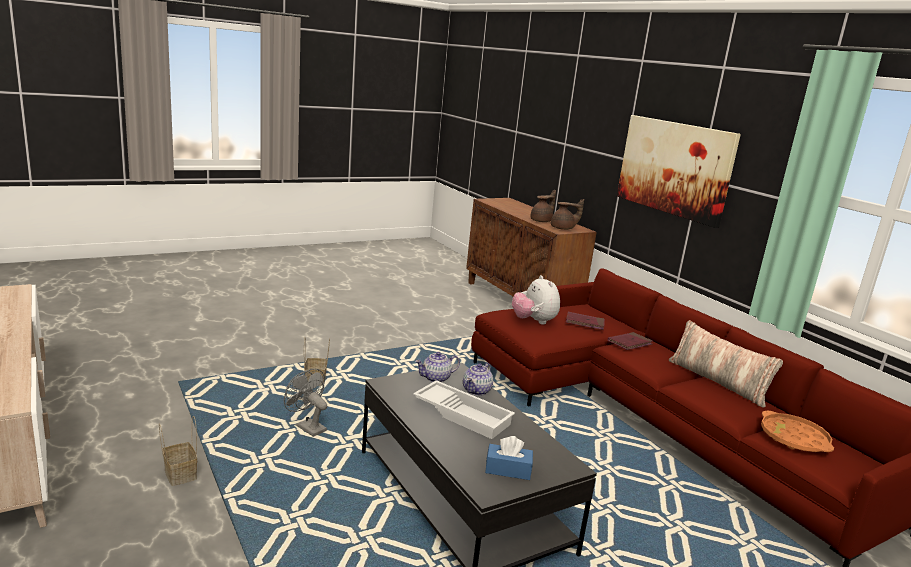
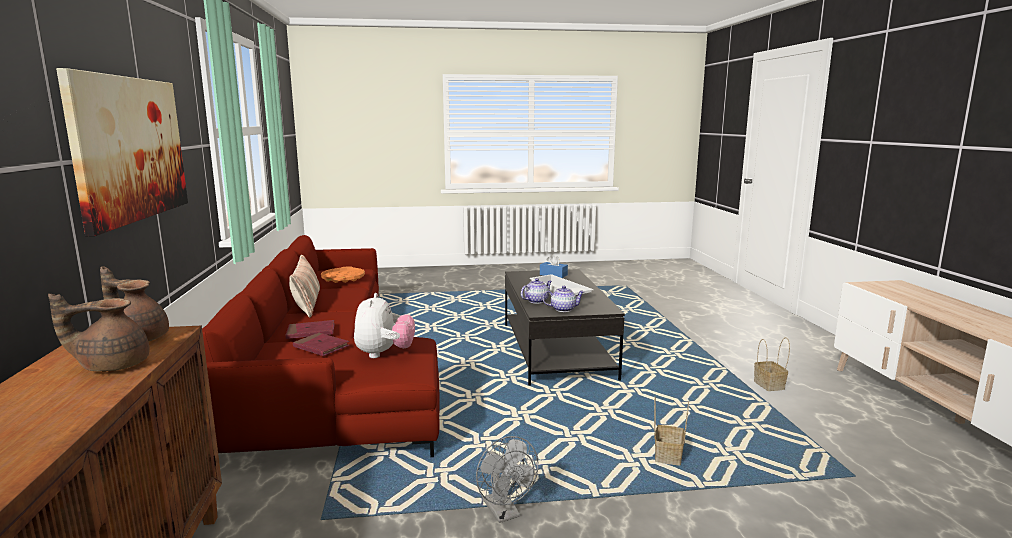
camera: 155 degrees left, 5 degrees down
(307, 427) = (671, 405): grey fan -> grey fan (504, 513)

